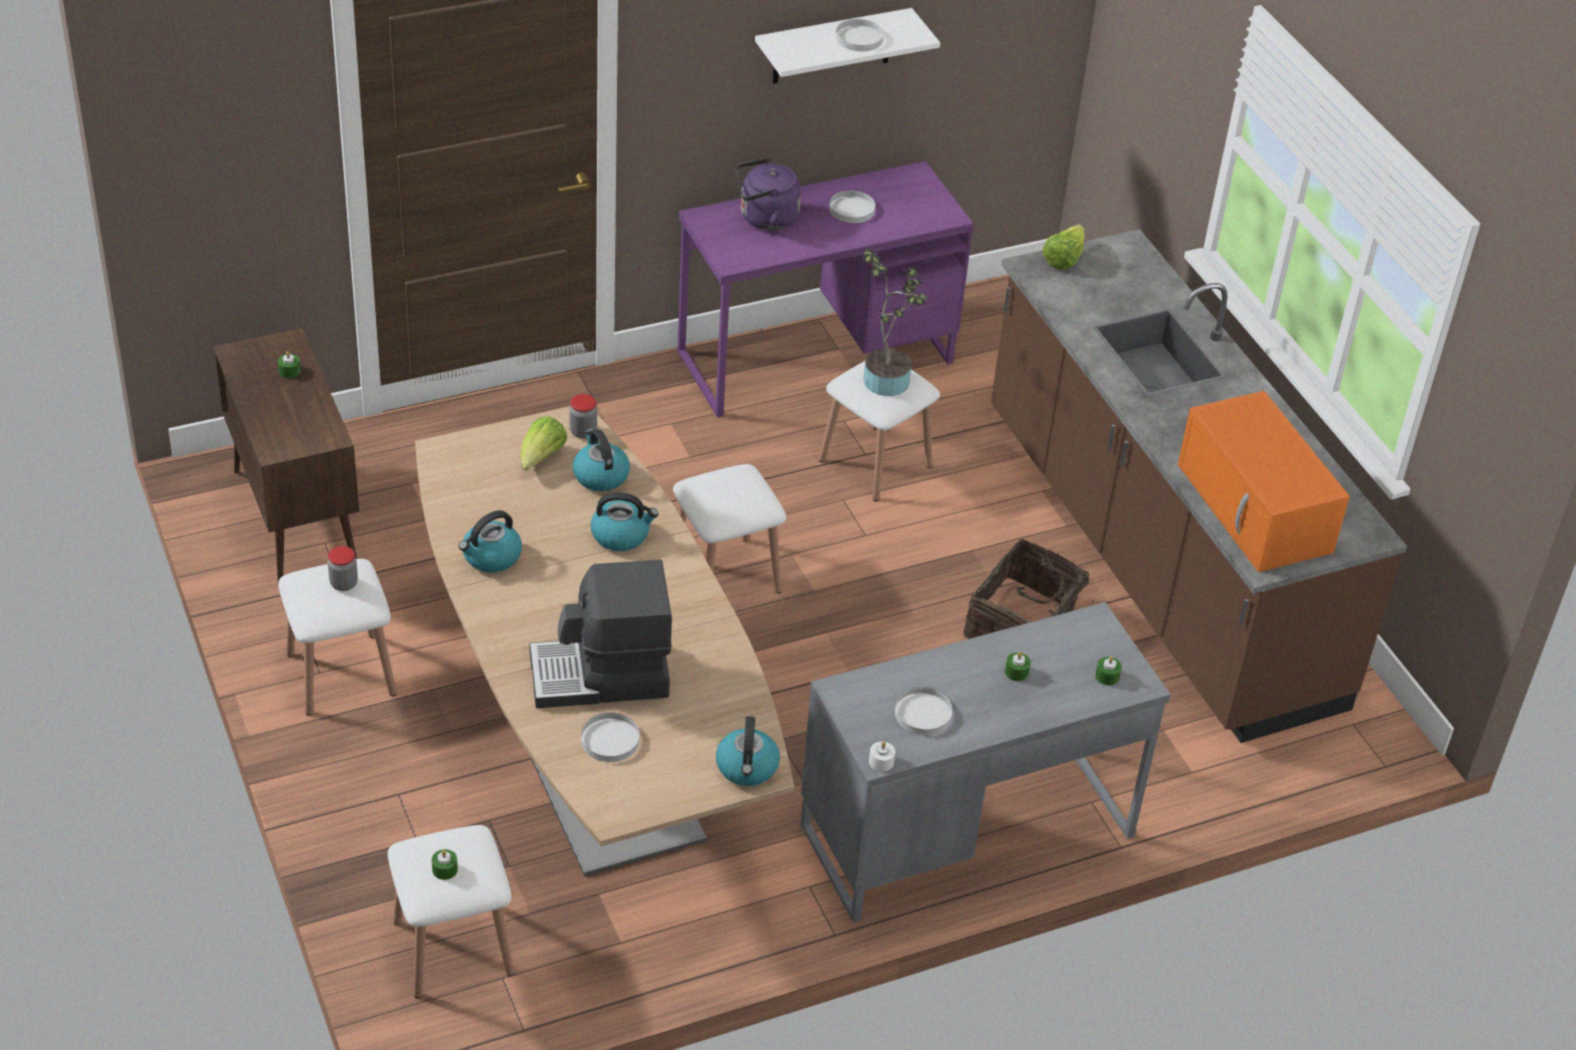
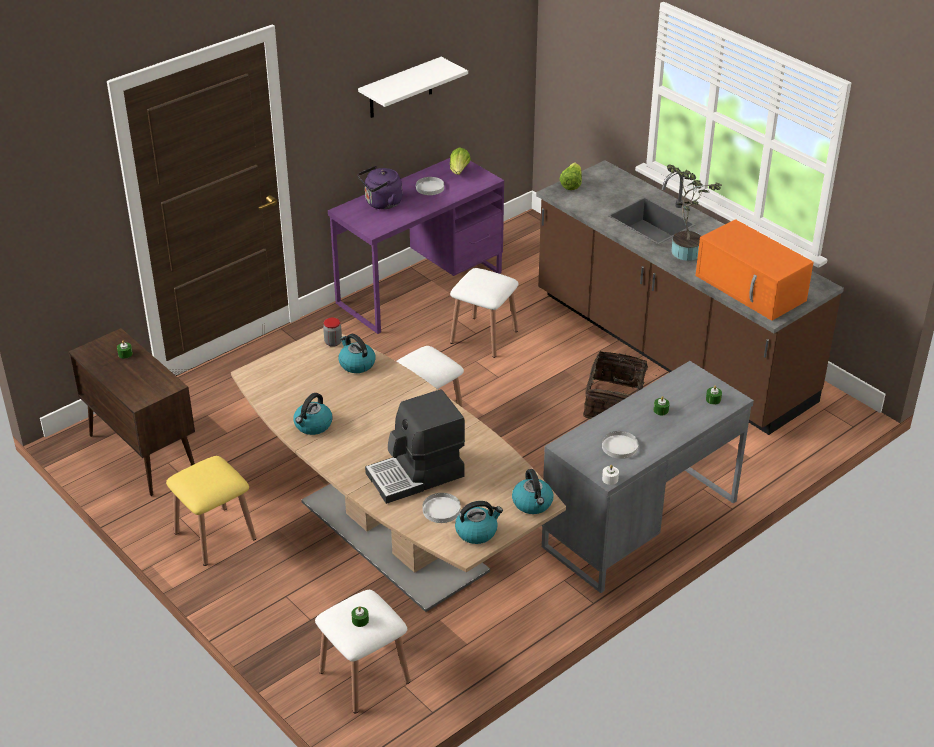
camera: 15 degrees left, 5 degrees down
(341, 673) = (215, 535): white stool -> yellow stool
(344, 583) = (212, 472): jar -> none
(541, 458) = (315, 363): lettuce -> lettuce (459, 171)
(621, 535) = (387, 394): kettle -> kettle (477, 531)
(859, 38) = (420, 77): white plate -> none
(888, 377) = (486, 279): potted plant -> potted plant (686, 250)

